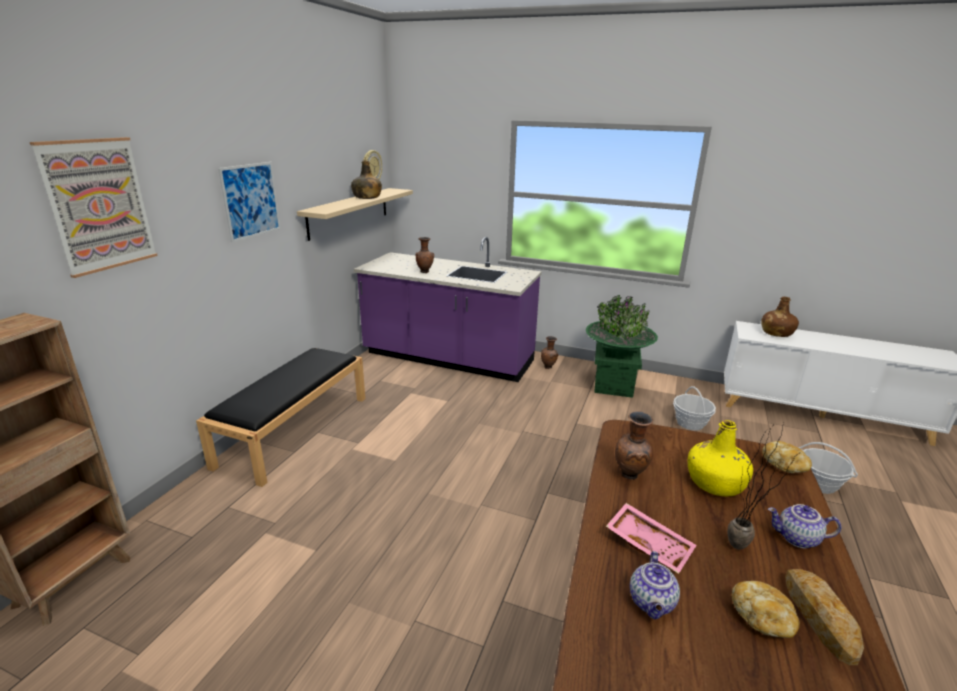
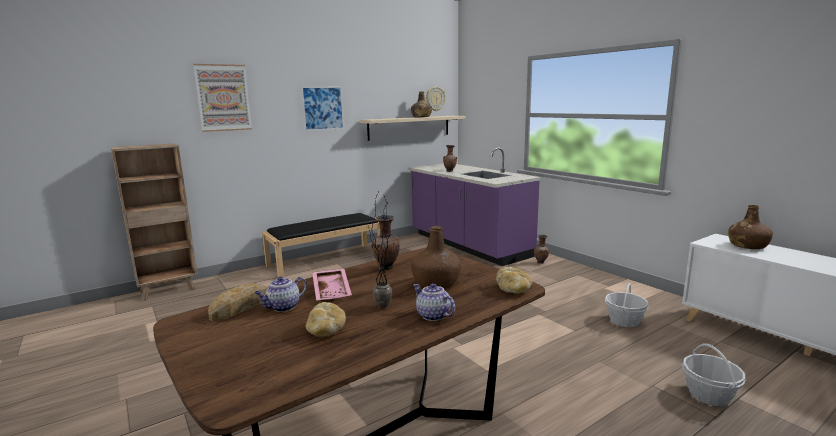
camera: 35 degrees right, 10 degrees down
(613, 386) = (583, 284): green planter -> none
(715, 483) = (436, 283): yellow bottle -> brown bottle
(819, 616) = (362, 342): bread -> bread (241, 306)

